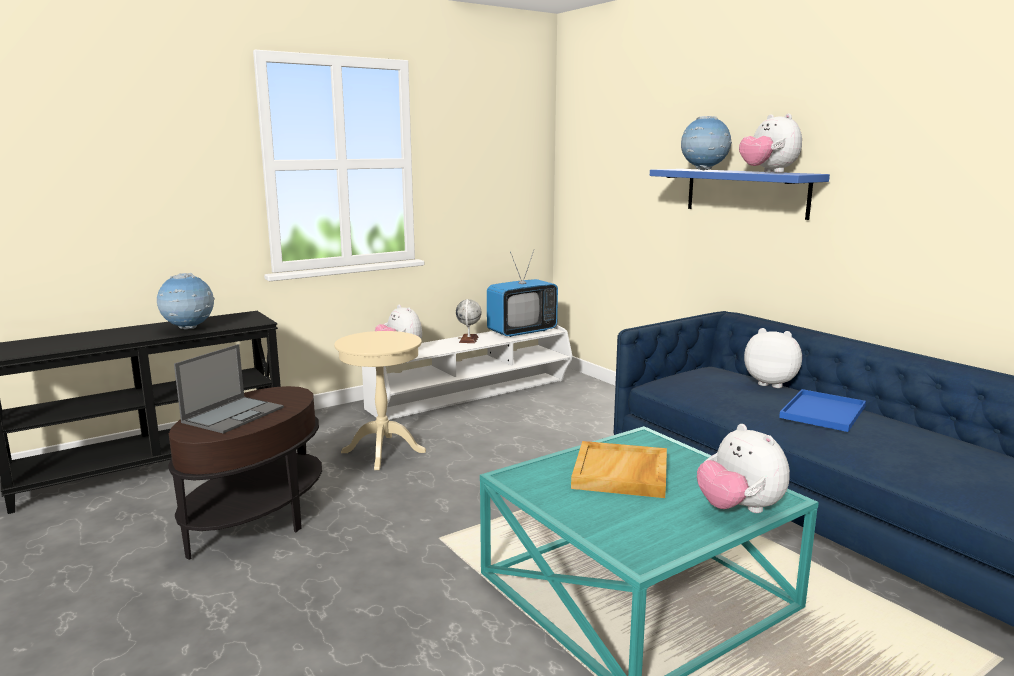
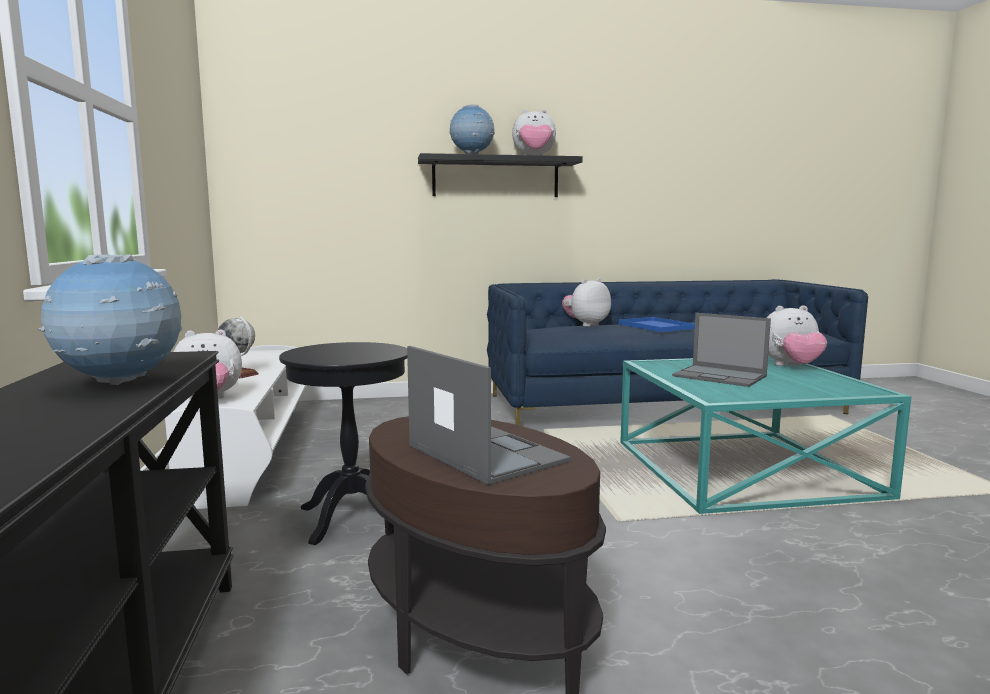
camera: 65 degrees left, 5 degrees down
(383, 452) = (352, 518): beige side table -> black side table
(522, 332) = (260, 358): television -> none
(621, 473) = (720, 376): beige tray -> laptop
(746, 192) = (495, 178): blue shelf -> black shelf

